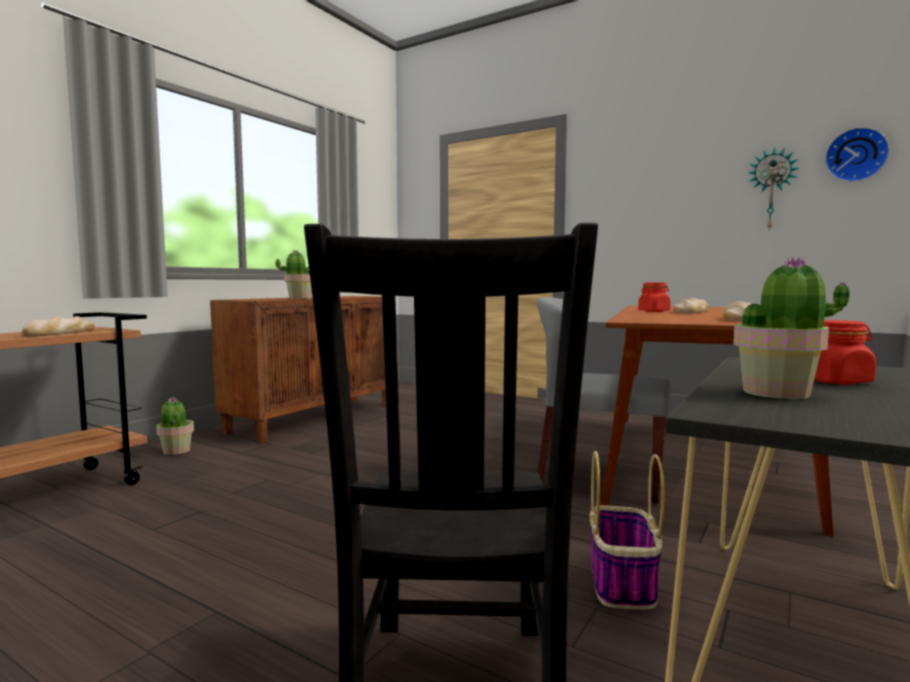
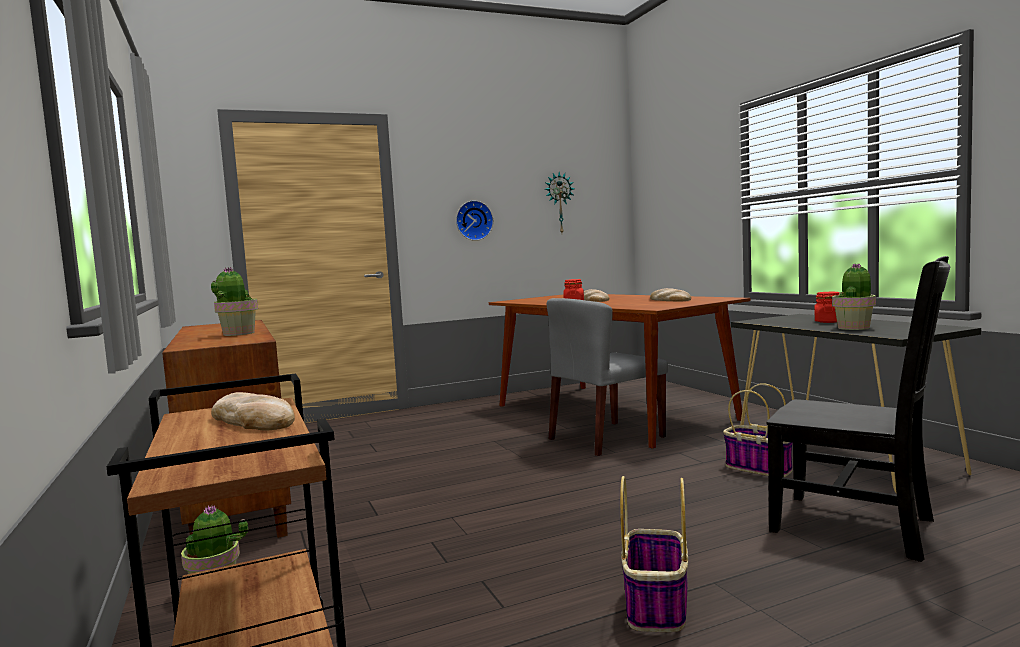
camera: 55 degrees left, 0 degrees up
(156, 590) = (656, 606): none -> basket
(856, 155) = (602, 183): wall clock -> wall clock (473, 220)

